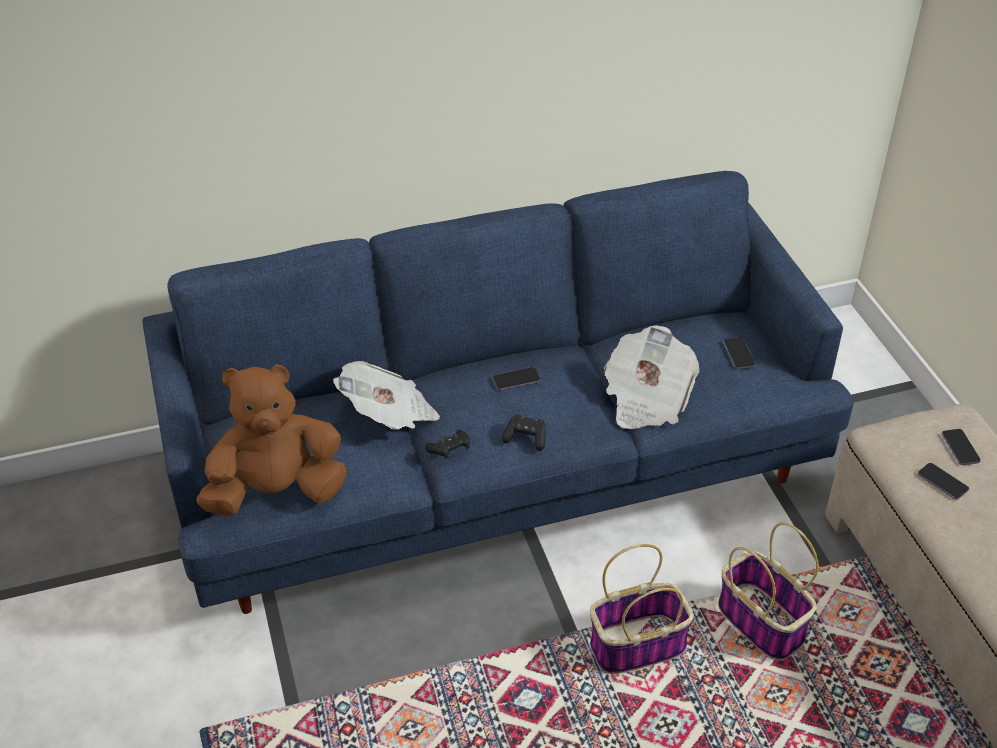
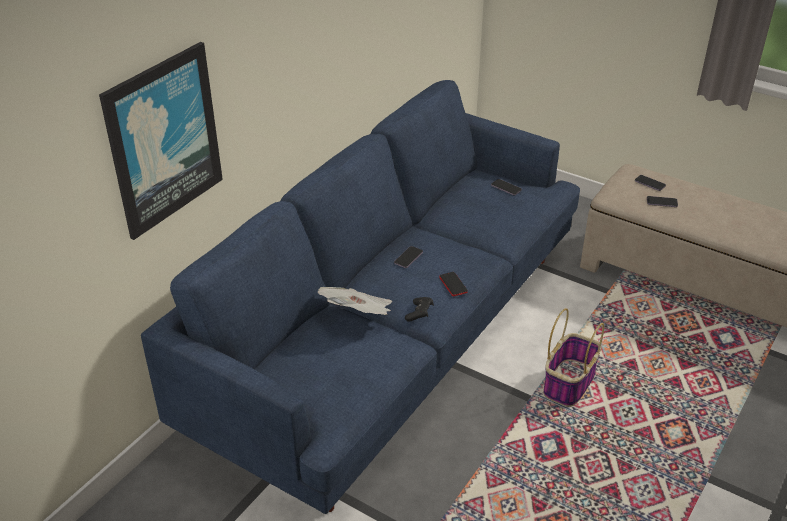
camera: 40 degrees left, 5 degrees down
(201, 115) = (163, 140): none -> picture
(277, 492) = (345, 395): brown plush toy -> none
(526, 438) = (453, 284): black game controller -> phone
(646, 399) = (487, 233): newspaper -> none
(762, 623) = (612, 335): basket -> none

